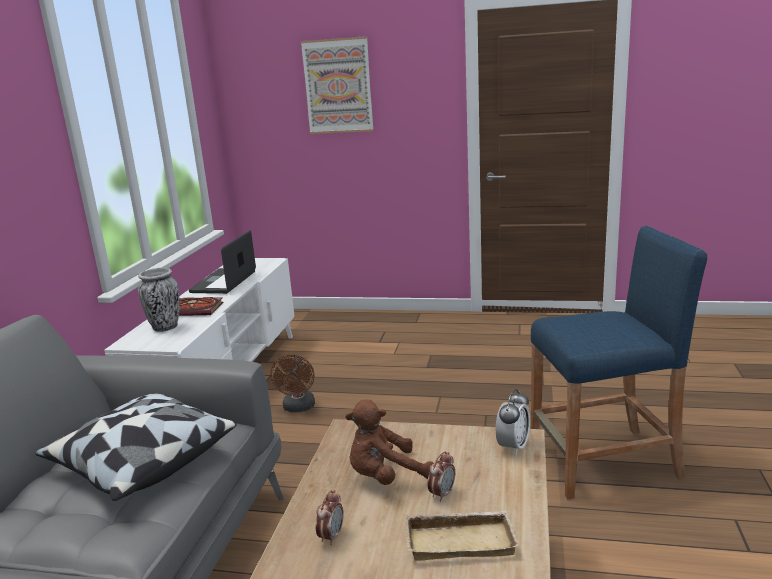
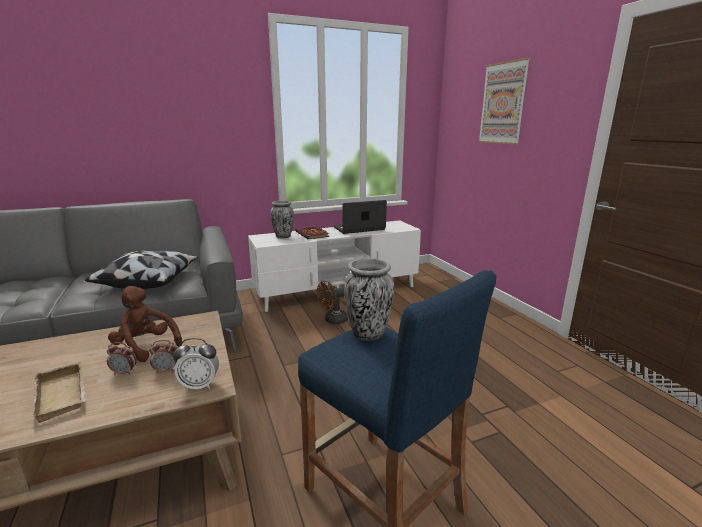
camera: 55 degrees right, 0 degrees up
(331, 536) = (75, 349): alarm clock -> alarm clock (166, 370)
(566, 322) = (368, 334): none -> vase

